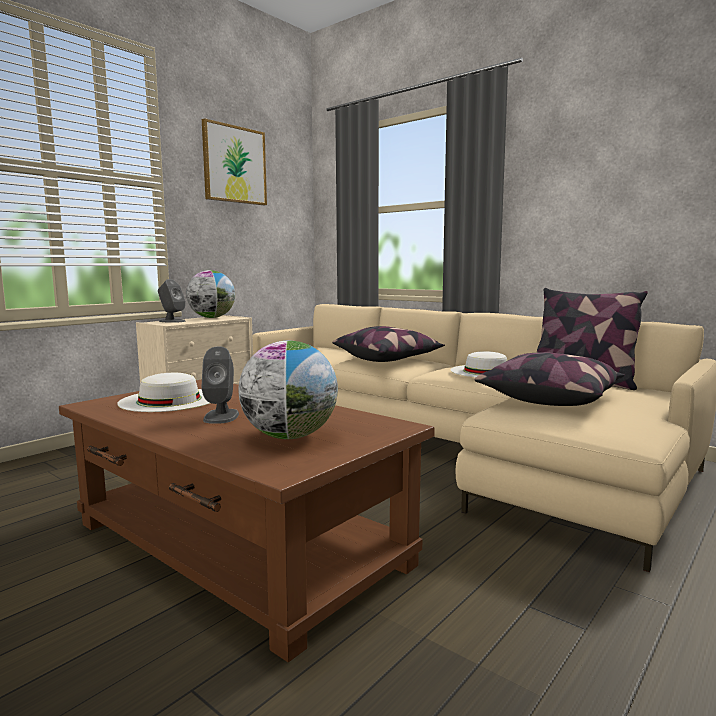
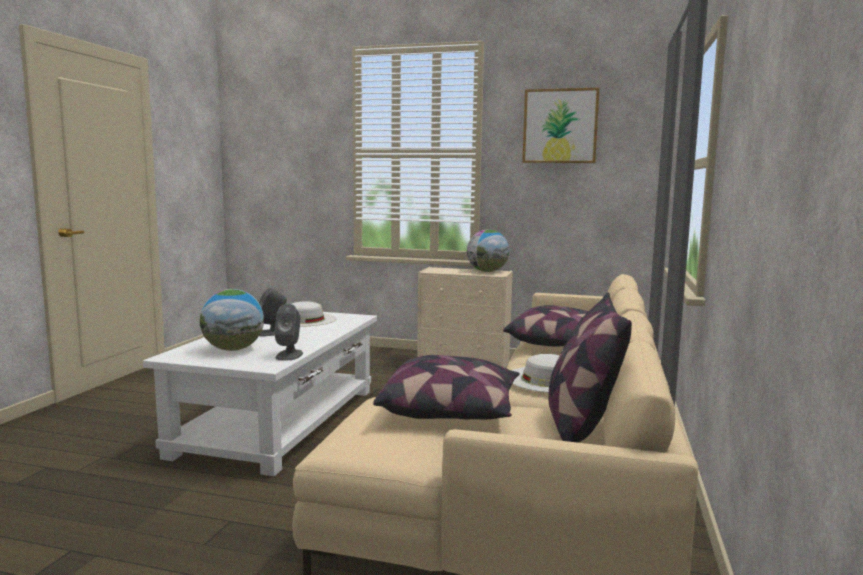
camera: 65 degrees right, 0 degrees up
(172, 321) = (448, 269): grey speaker -> grey speaker (289, 355)
(238, 544) = (279, 421): brown coffee table -> white coffee table

